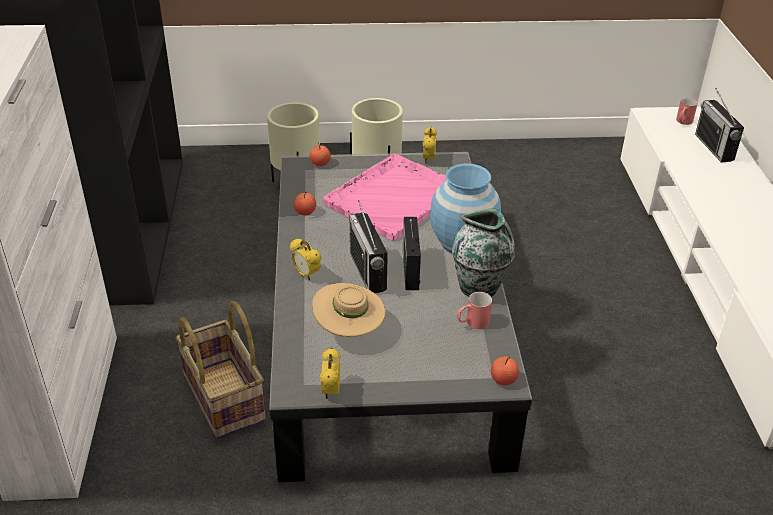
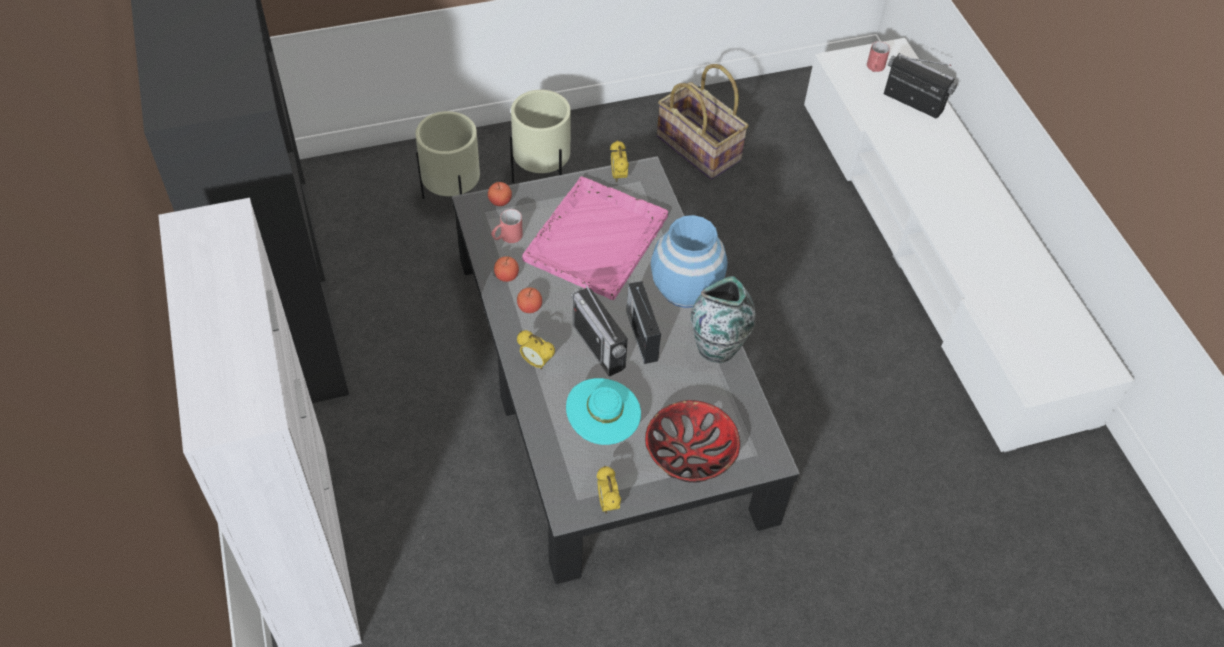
camera: 15 degrees left, 15 degrees up
(225, 398) = (470, 498): basket -> basket (699, 148)
(349, 330) = (602, 426): beige hat -> turquoise hat
(426, 365) = (690, 454): none -> bowl
(472, 323) = (722, 394): red mug -> red mug (507, 238)
(503, 379) = (768, 457): apple -> apple (529, 307)
(714, 147) = (912, 102): radio -> radio turned 150 degrees clockwise

